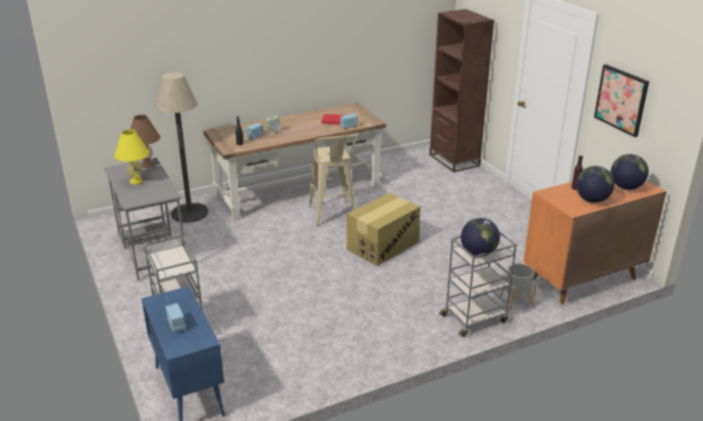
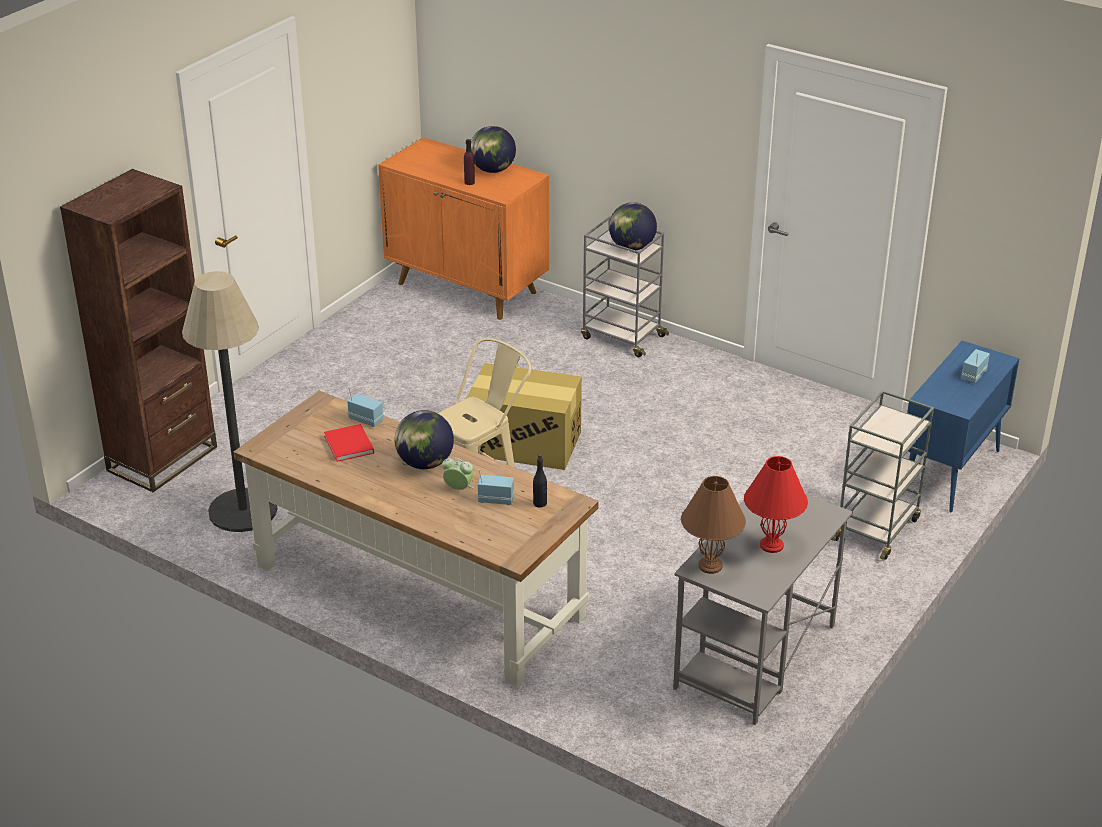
camera: 120 degrees left, 5 degrees up
(136, 181) = (771, 545): yellow table lamp -> red table lamp
(190, 213) = (609, 680): floor lamp -> floor lamp (242, 511)
(516, 301) = (559, 319): grey planter -> none
(621, 100) = (350, 92): picture -> none
(626, 187) = (436, 157): globe -> globe (424, 463)

